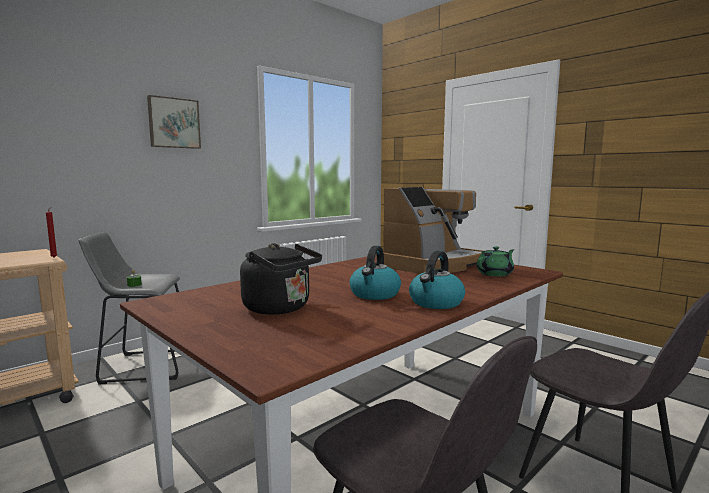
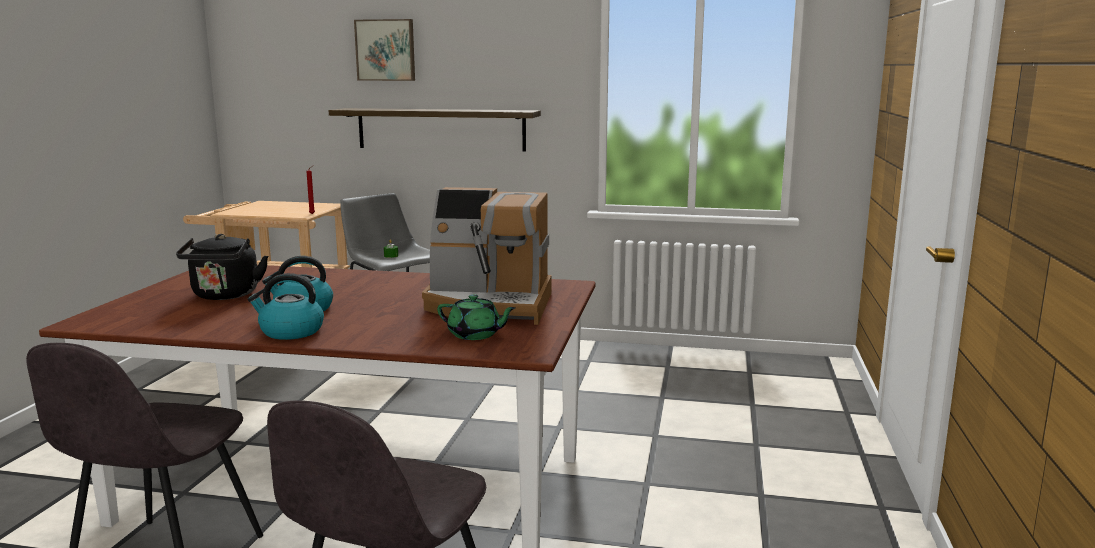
camera: 55 degrees right, 5 degrees up
(144, 173) = (441, 129): none -> shelf
(174, 123) = (477, 67): picture -> picture (386, 50)

